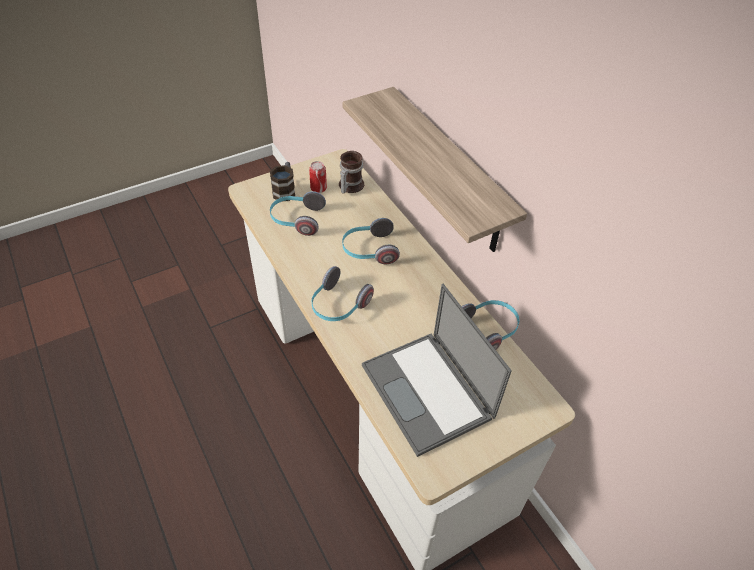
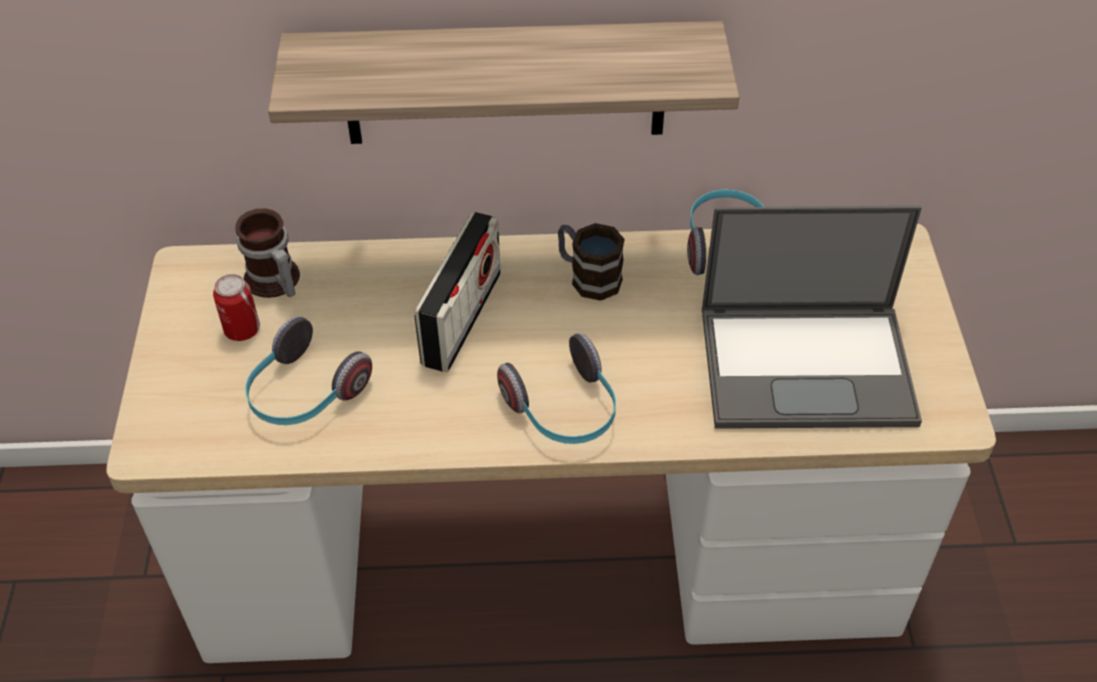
camera: 60 degrees left, 0 degrees up
(285, 190) = (202, 383): mug -> mug (588, 276)
(369, 250) = (462, 318): headphones -> radio

